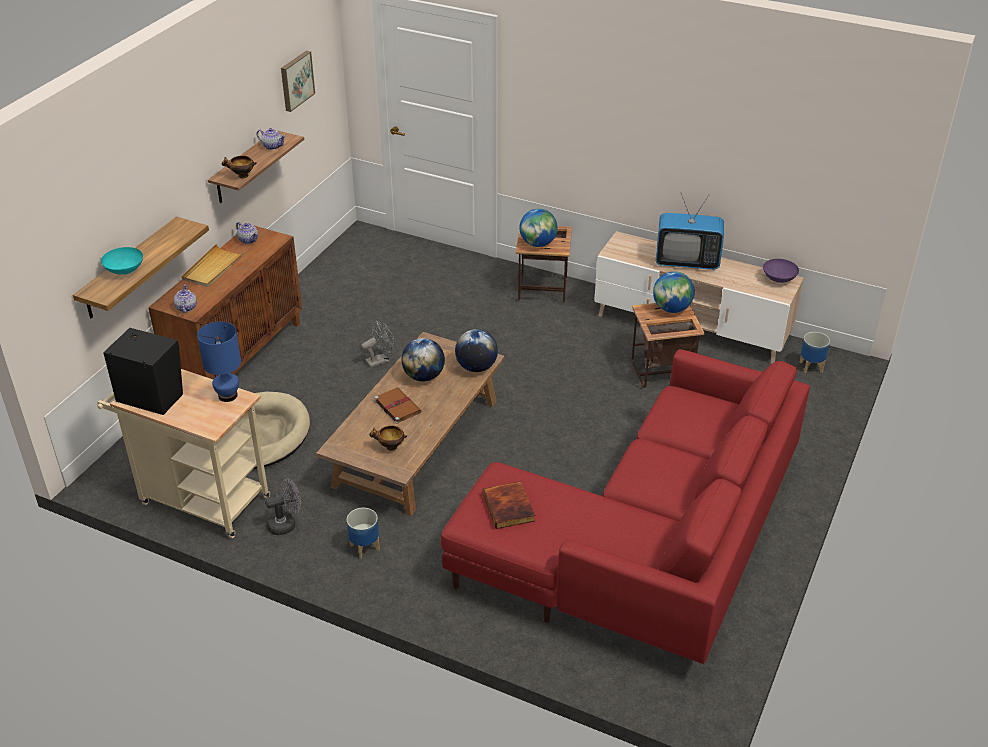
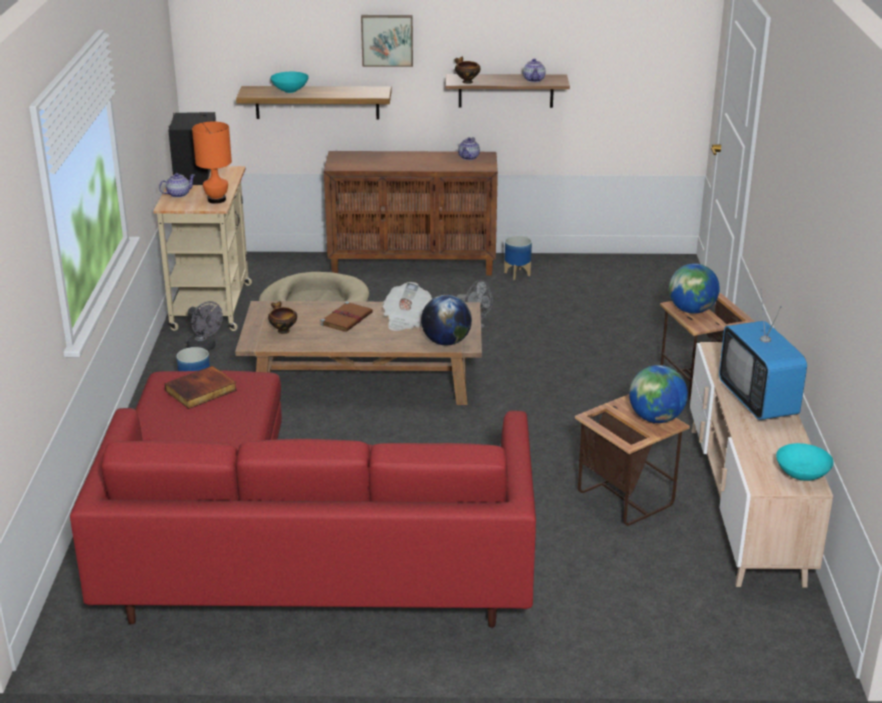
camera: 65 degrees right, 10 degrees down
(186, 308) = (340, 162): teapot -> teapot (178, 194)
(213, 268) = (409, 156): beige tray -> none
(228, 395) = (217, 200): blue table lamp -> orange table lamp
(296, 80) = (619, 38): picture -> picture (387, 40)
(423, 376) = (406, 320): globe -> newspaper
(779, 279) = (801, 476): purple bowl -> turquoise bowl
(811, 367) = (765, 622): planter -> planter (517, 274)

